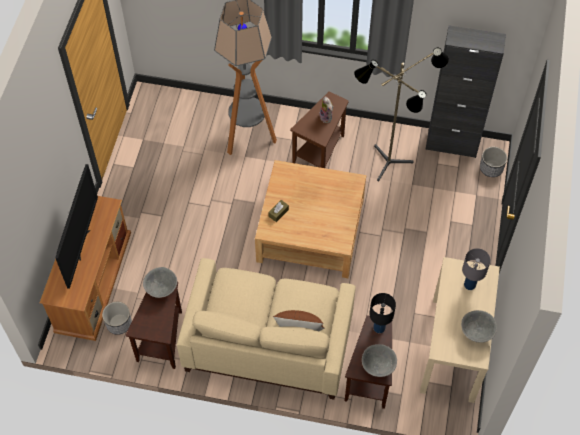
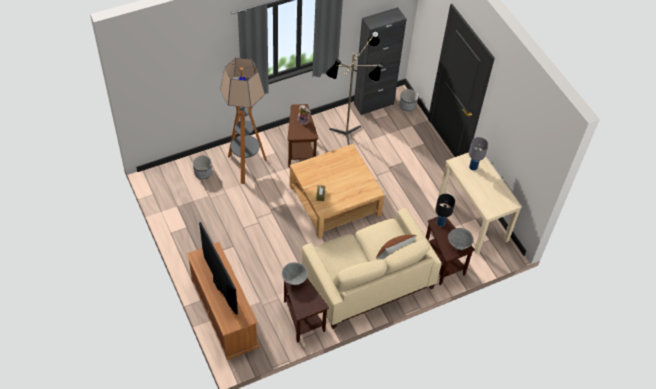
camera: 40 degrees left, 5 degrees down
(119, 323) = (265, 327): planter -> planter (203, 172)
(476, 332) = (499, 190): grey bowl -> none

